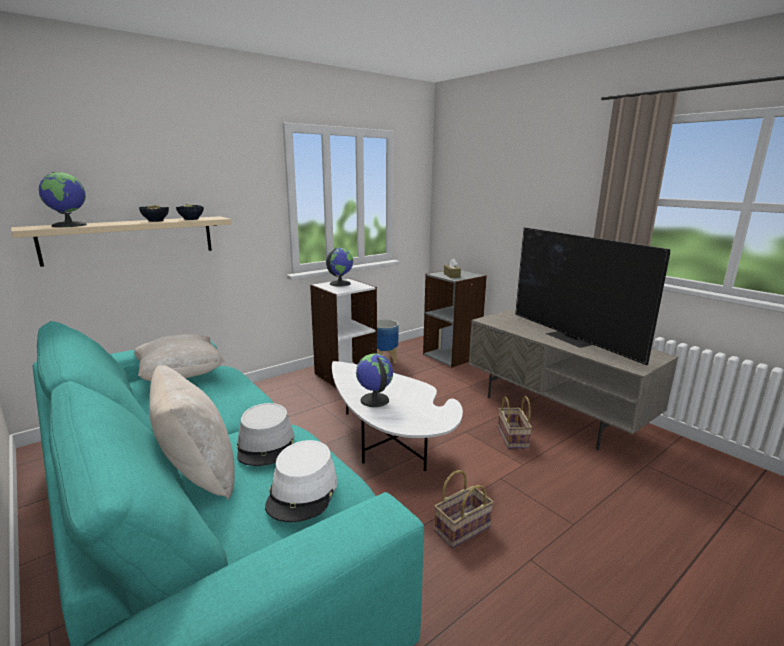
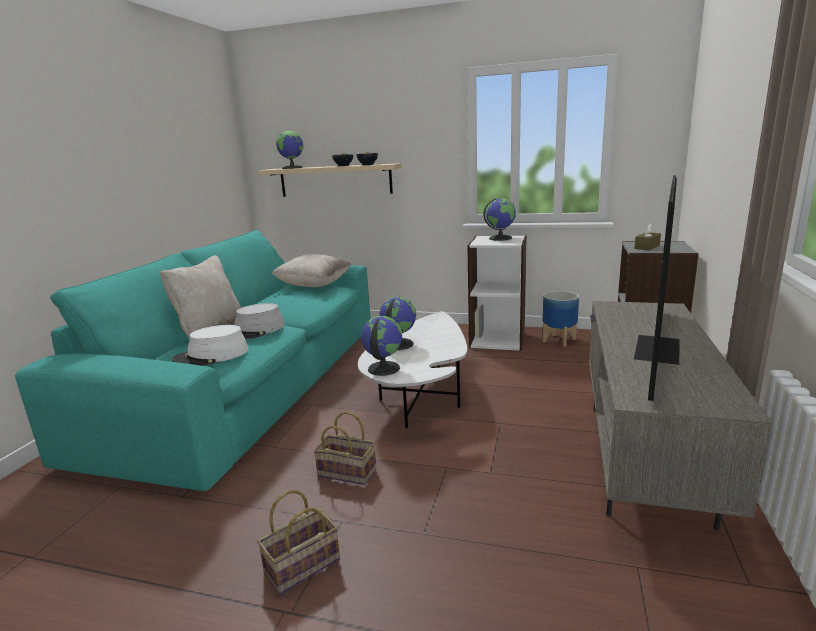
camera: 55 degrees right, 0 degrees up
(415, 423) = (383, 368): none -> globe
(513, 438) = (534, 451): basket -> basket (301, 568)

